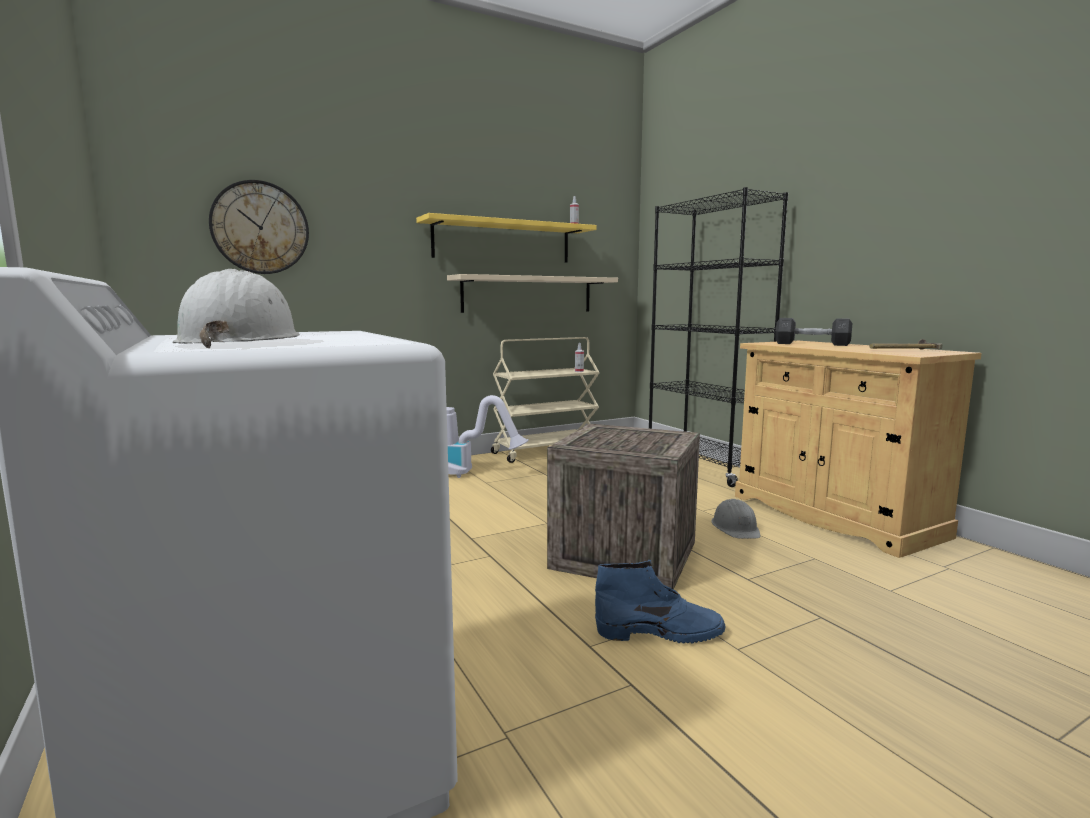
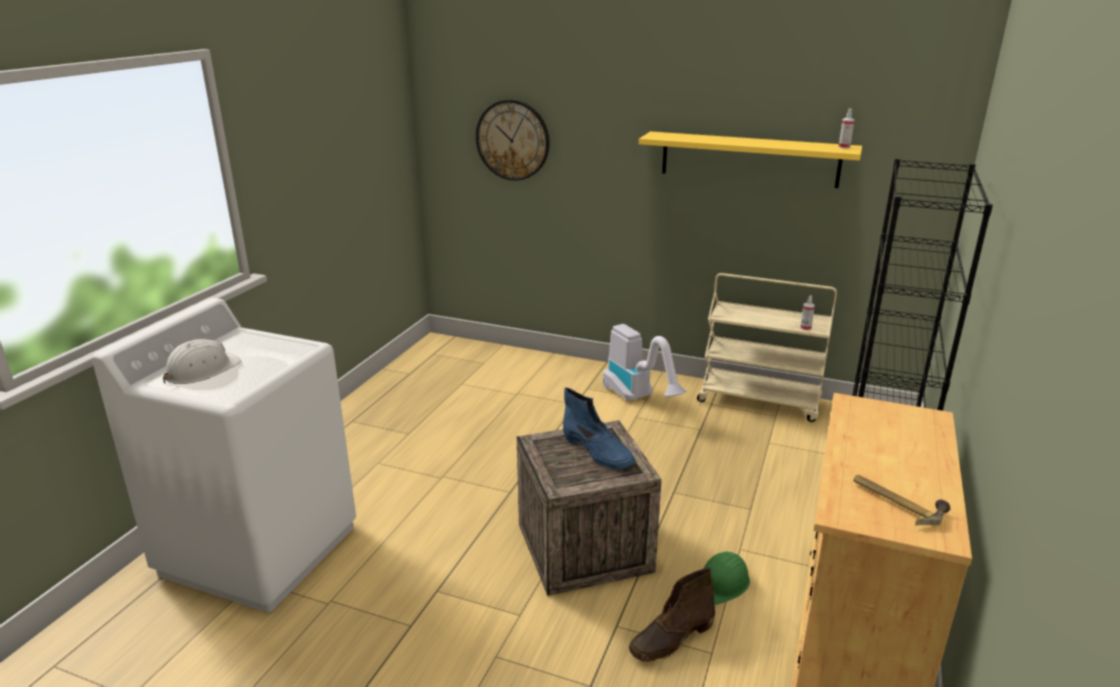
camera: 50 degrees right, 15 degrees up
(528, 294) = (776, 221): beige shelf -> none
(660, 632) = (482, 613): blue boot -> blue boot (598, 451)
(736, 528) = (722, 583): grey hard hat -> green hard hat
(784, 565) = (671, 638): none -> brown boot
(812, 344) = (892, 433): grey dumbbell -> none

